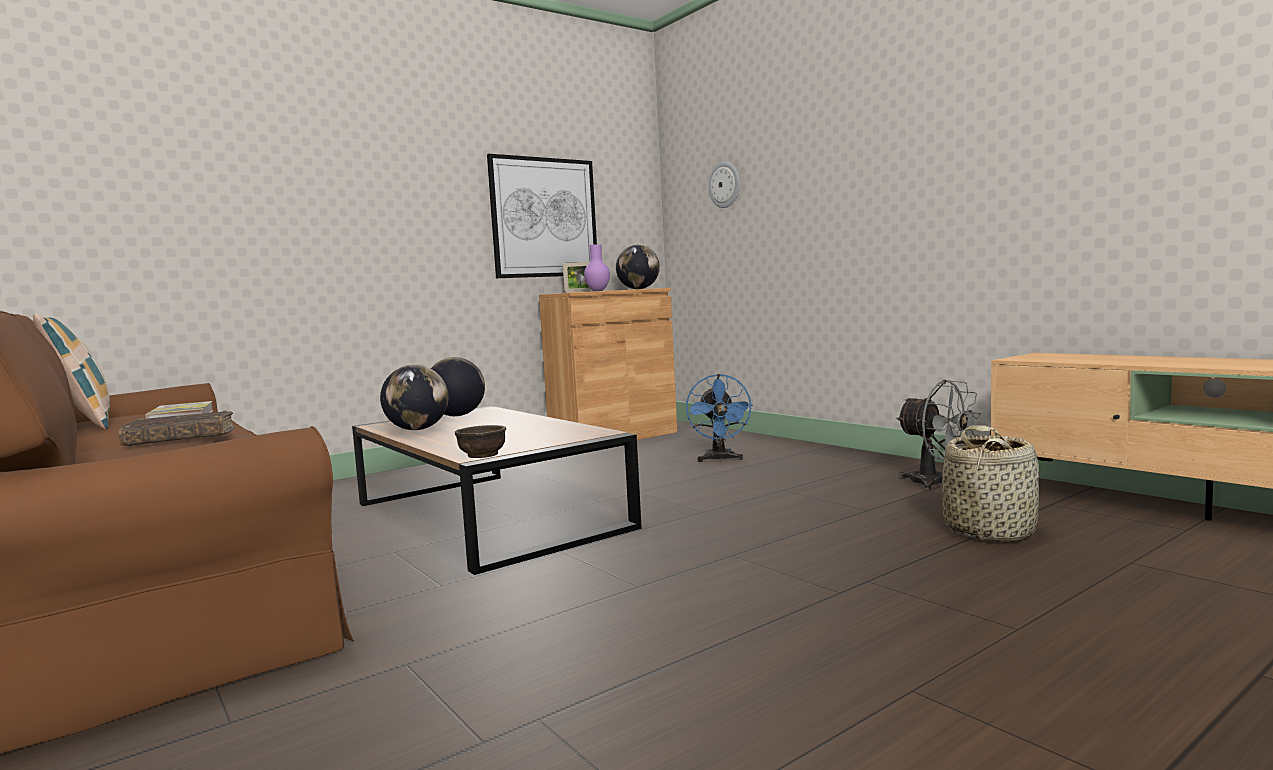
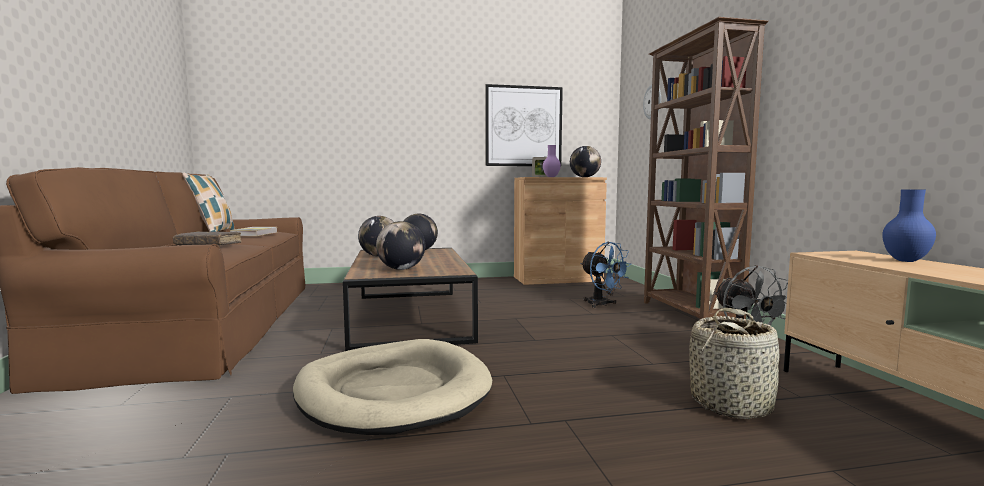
camera: 25 degrees right, 0 degrees up
(482, 455) = (365, 276): brown bowl -> none
(506, 440) = (401, 269): none -> globe
(632, 602) = (393, 392): none -> beige dog bed
(720, 459) = (602, 305): blue fan -> blue fan turned 60 degrees counterclockwise
(828, 454) = (689, 314): none -> brown bookcase
(1101, 357) = (907, 261): none -> blue vase

